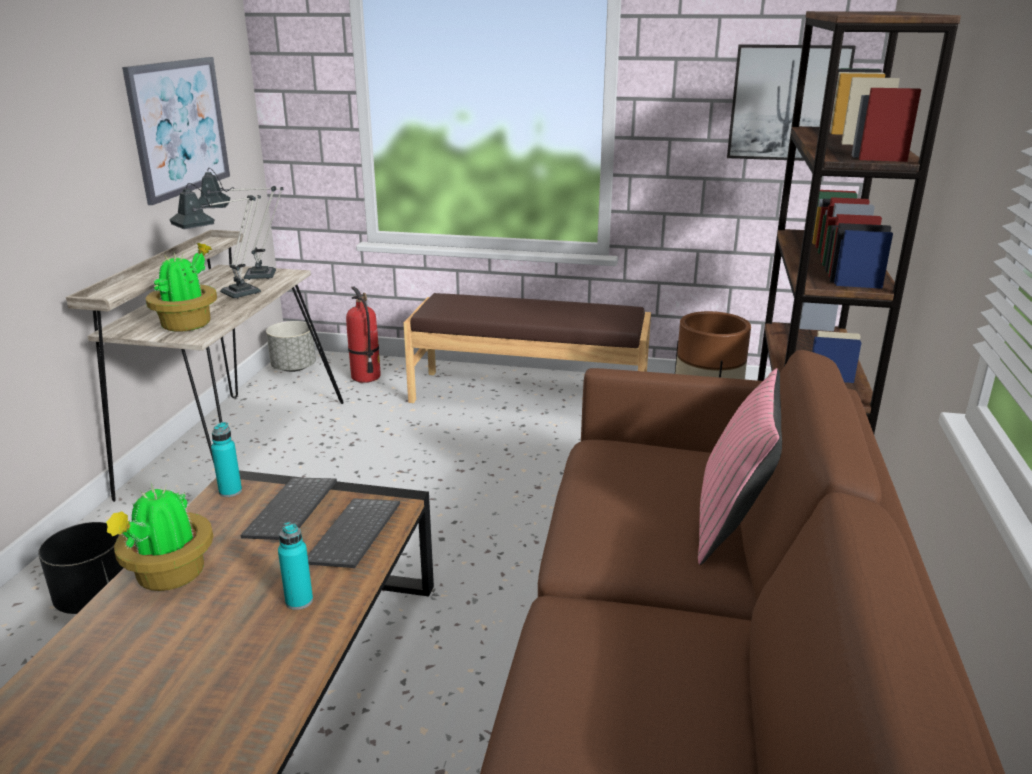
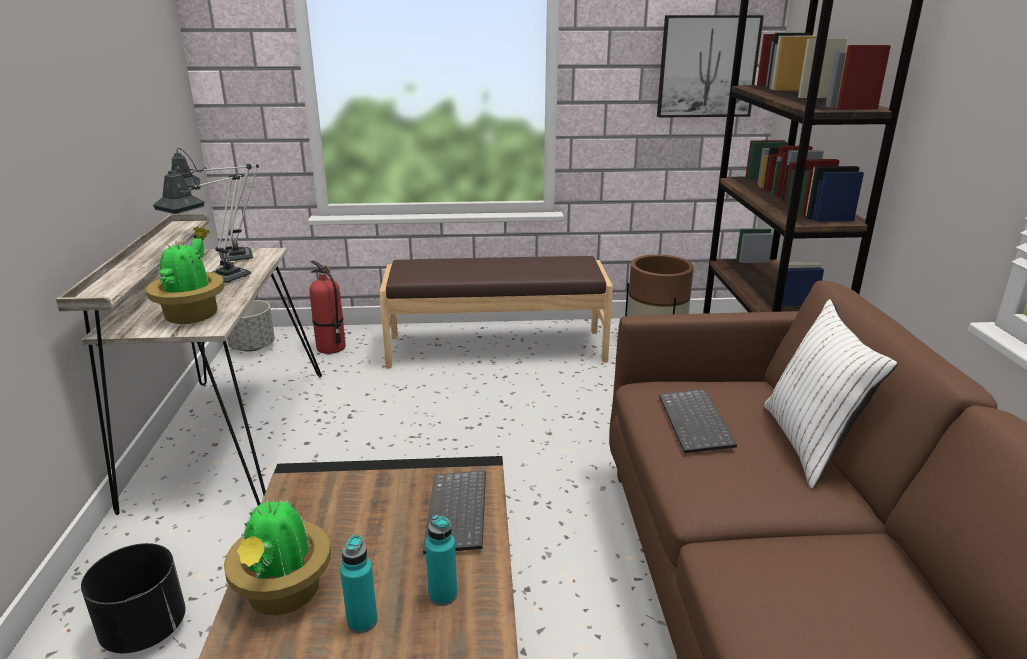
camera: 15 degrees left, 0 degrees up
(179, 127) = (132, 107): picture -> none
(230, 491) = (298, 487): turquoise bottle -> turquoise bottle (362, 621)
(292, 511) = (378, 498): keyboard -> keyboard (697, 423)
(732, 523) = (809, 444): pink pillow -> white pillow

